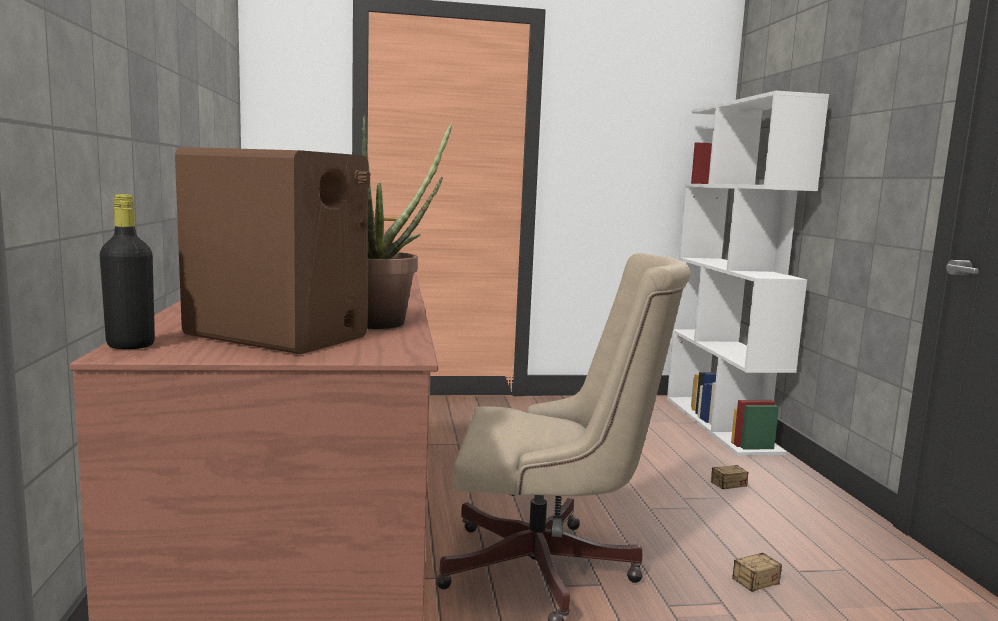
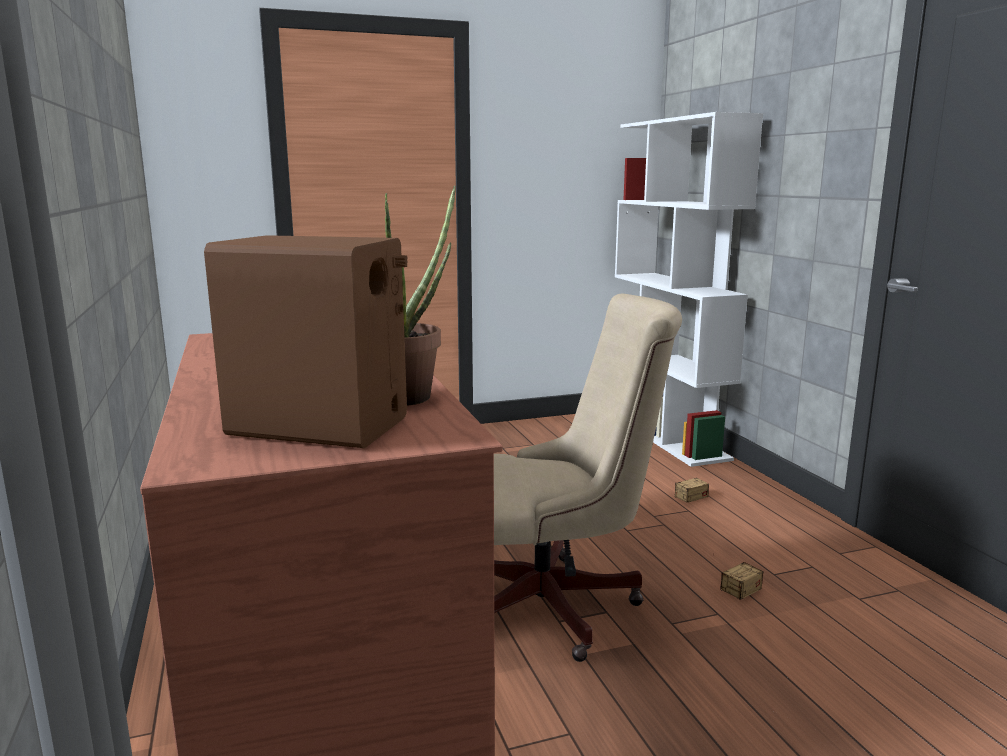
camera: 10 degrees left, 5 degrees up
(130, 345) = (183, 457): black bottle -> none

